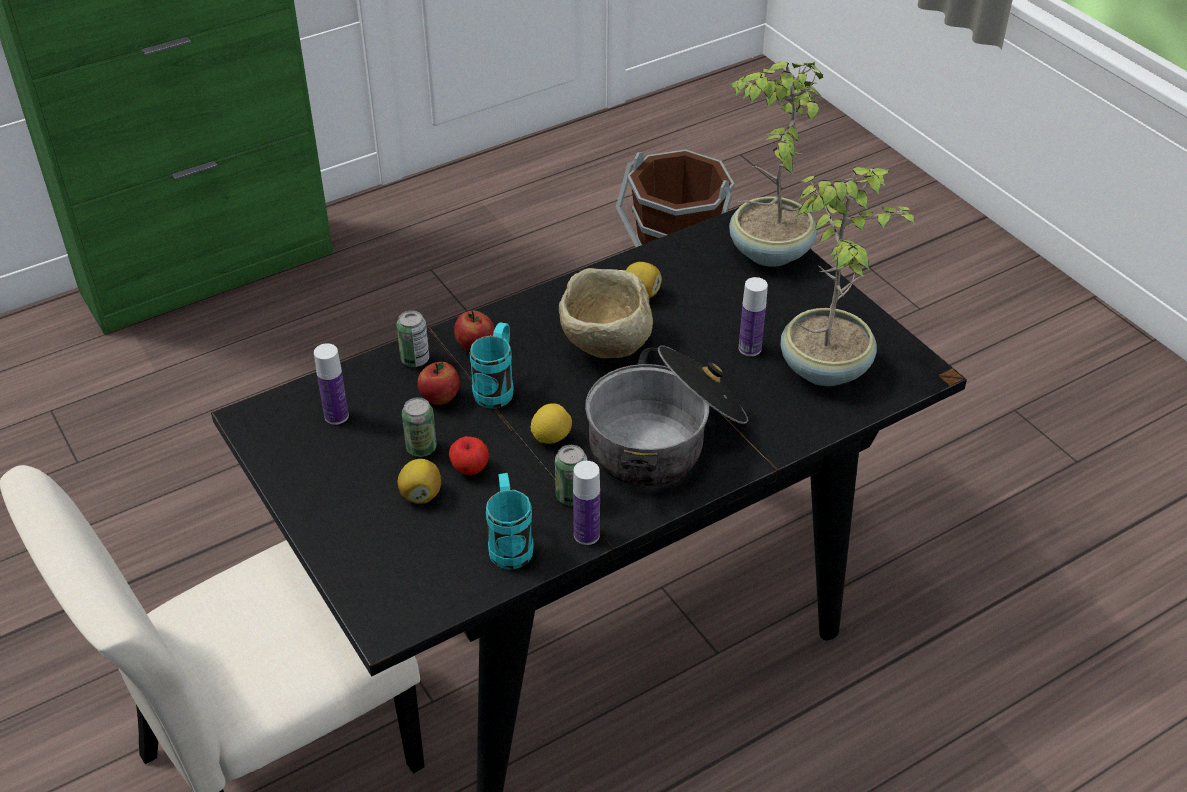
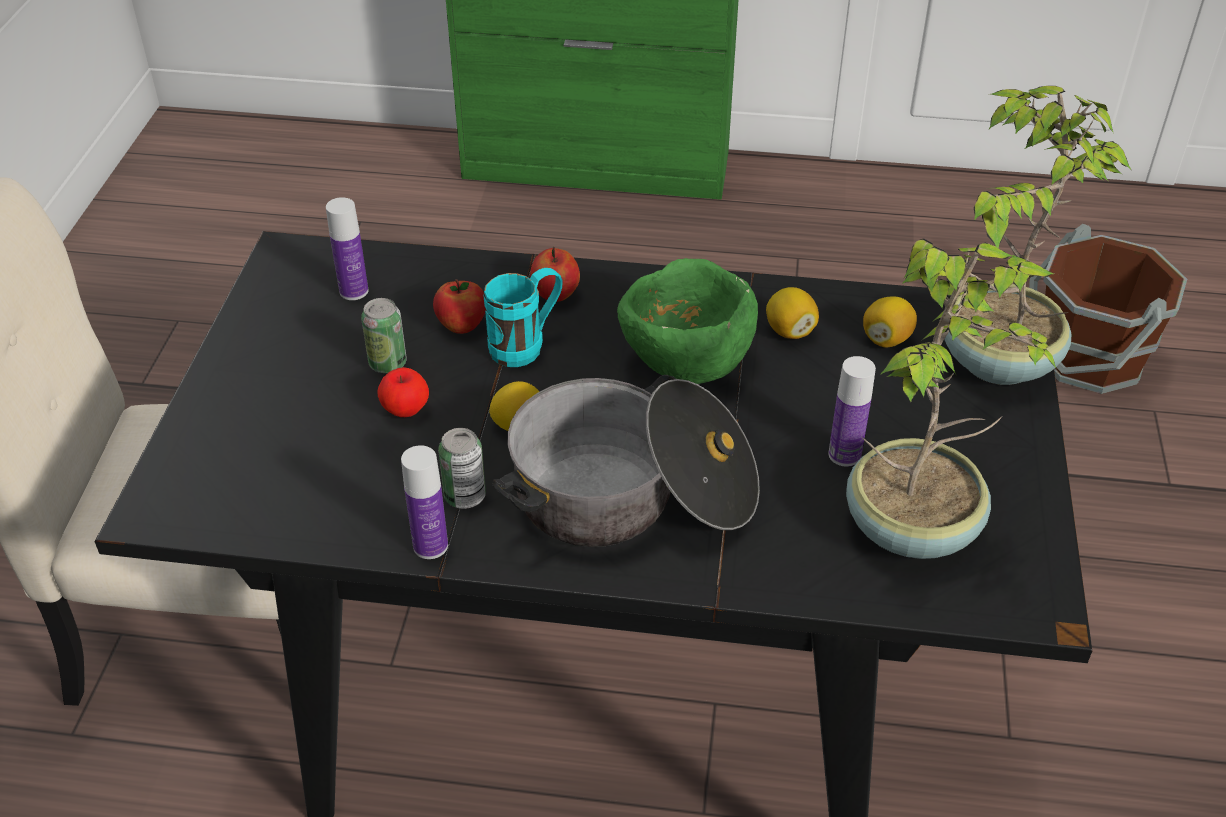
camera: 40 degrees right, 0 degrees up
(415, 359) = (485, 277): can -> none
(421, 494) = (333, 407): lemon -> lemon (886, 339)
(510, 543) = (351, 506): turquoise mug -> none
(605, 346) = (685, 364): beige bowl -> green bowl

